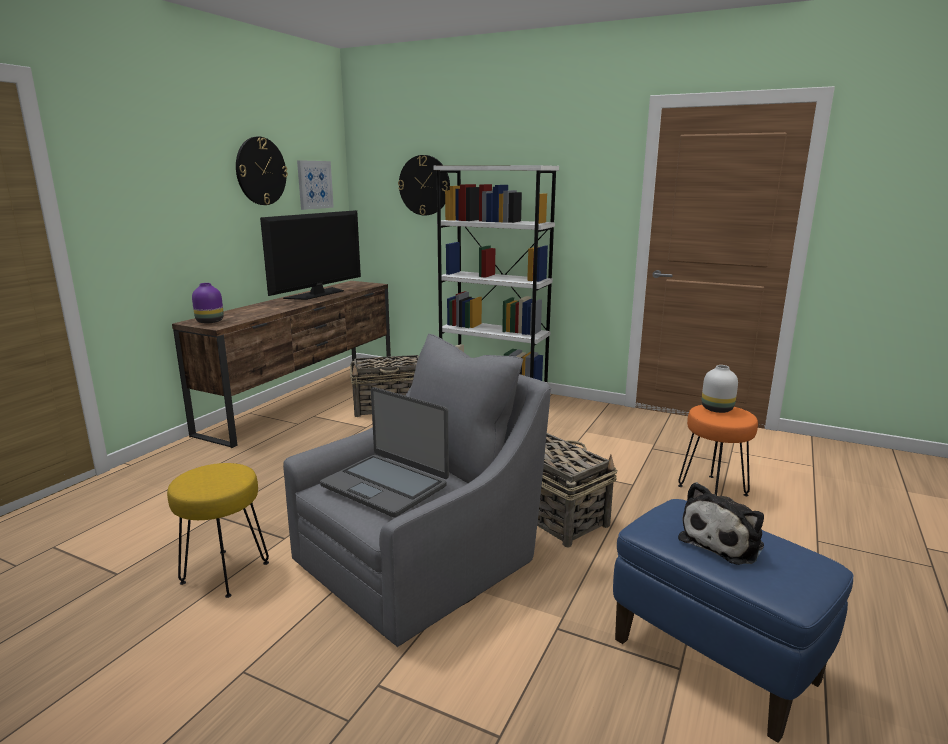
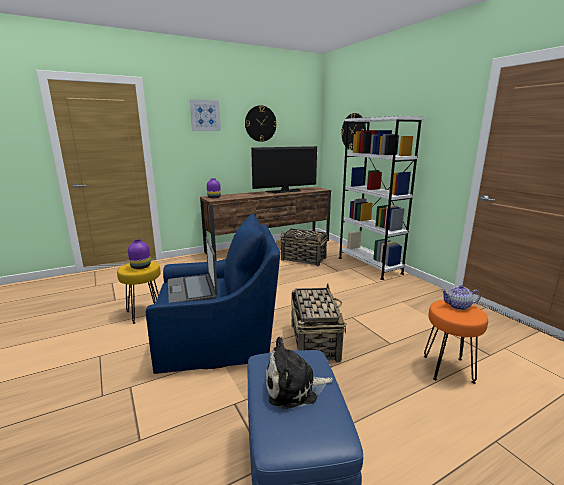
camera: 35 degrees right, 0 degrees up
(220, 478) = (140, 267): none -> purple vase
(314, 184) = (296, 131): picture -> picture (205, 115)
(422, 560) = (220, 339): grey armchair -> blue armchair
(718, 409) = (458, 306): white vase -> teapot

